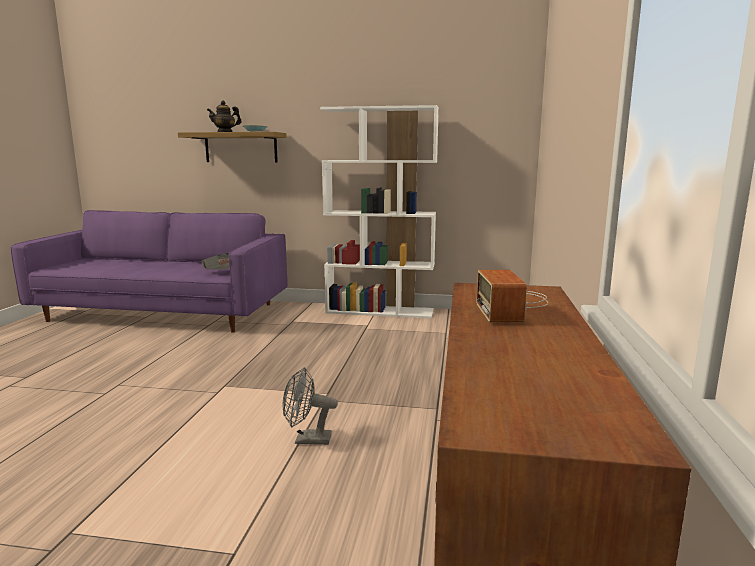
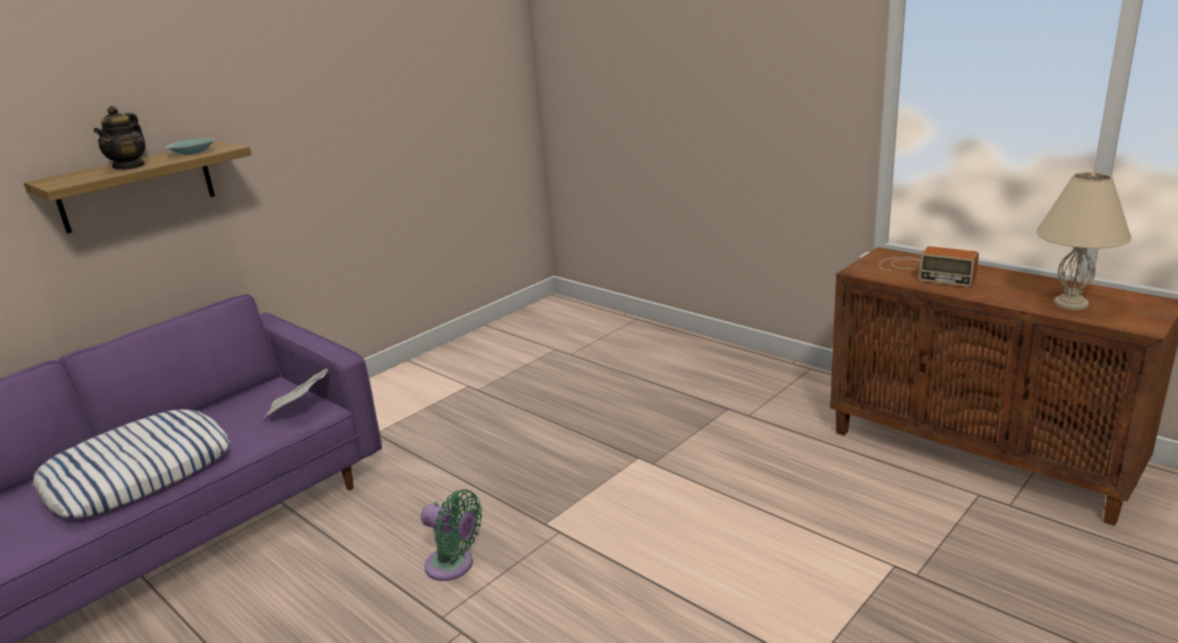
camera: 55 degrees left, 10 degrees up
(149, 268) = (139, 472): none -> pillow
(168, 374) = (453, 566): none -> green fan
(307, 440) = (732, 492): grey fan -> none
(380, 311) = (431, 365): white bookcase -> none
(514, 374) = (1071, 303): none -> beige table lamp

